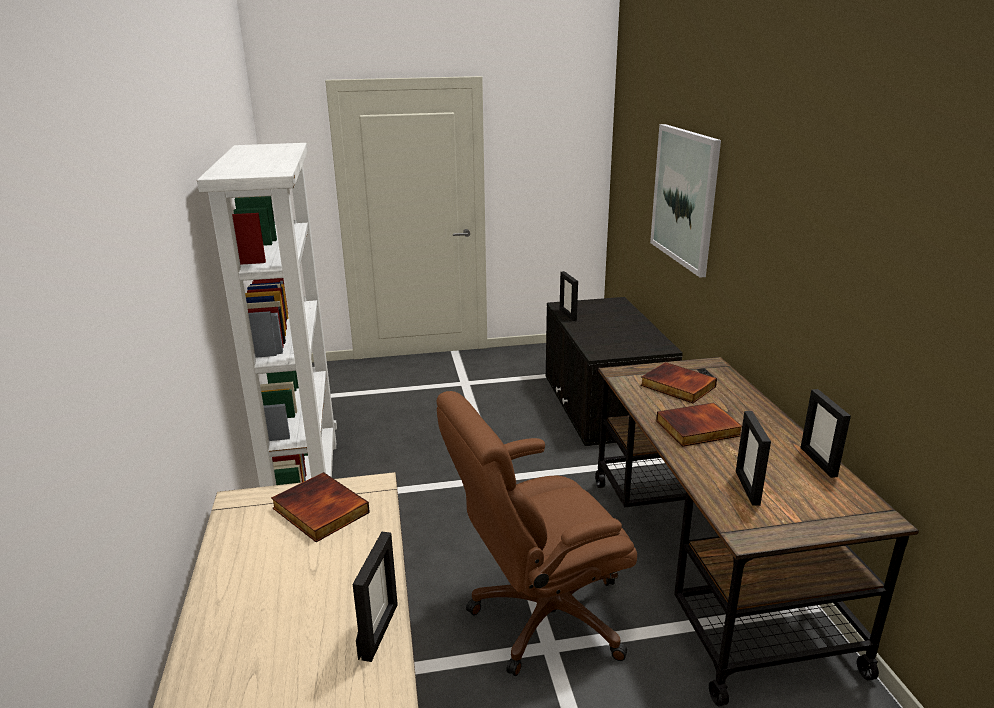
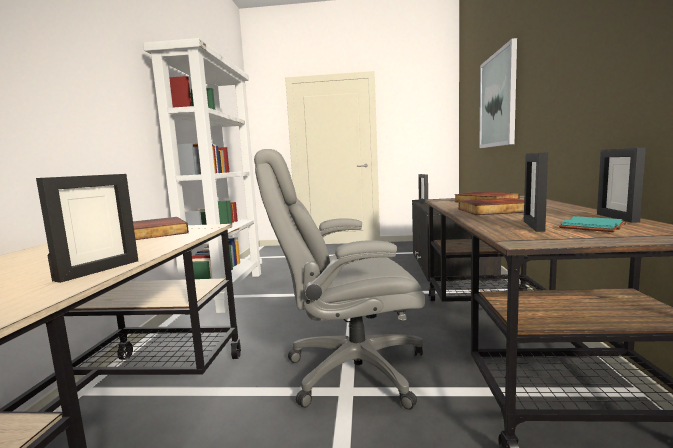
camera: 15 degrees right, 15 degrees down
(538, 618) = (345, 370): brown office chair -> grey office chair
(800, 493) = (594, 227): none -> turquoise book

